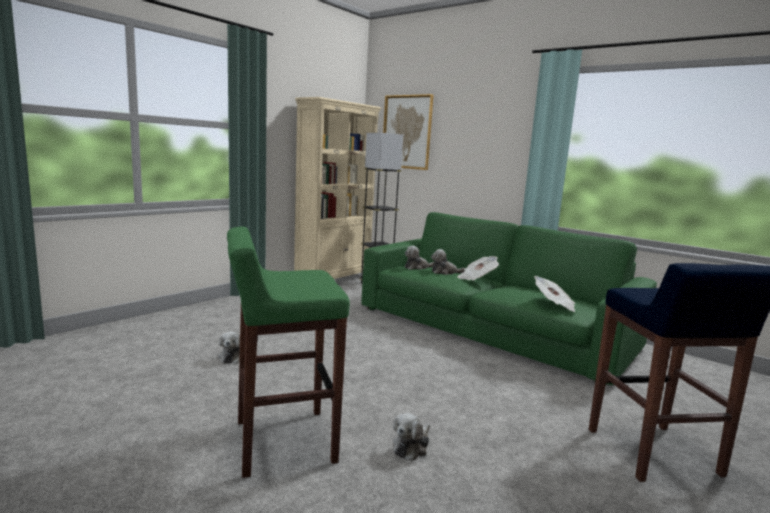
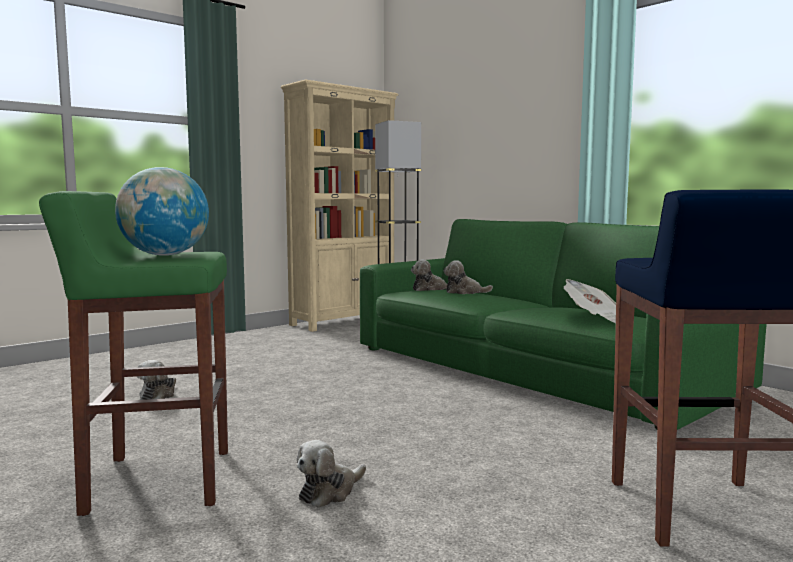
camera: 10 degrees right, 5 degrees down
(299, 281) = (165, 255): none -> globe
(407, 132) = (433, 122): picture -> none
(476, 278) = (504, 297): newspaper -> none

